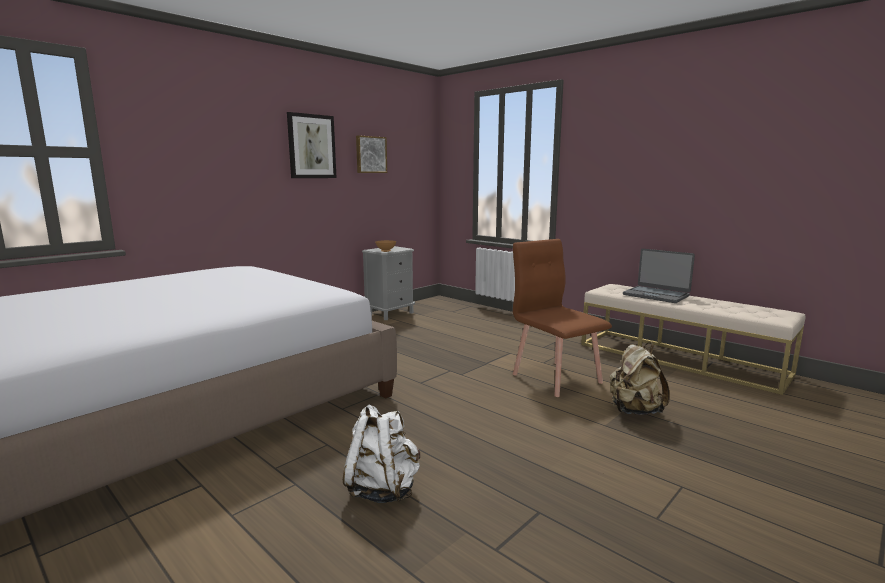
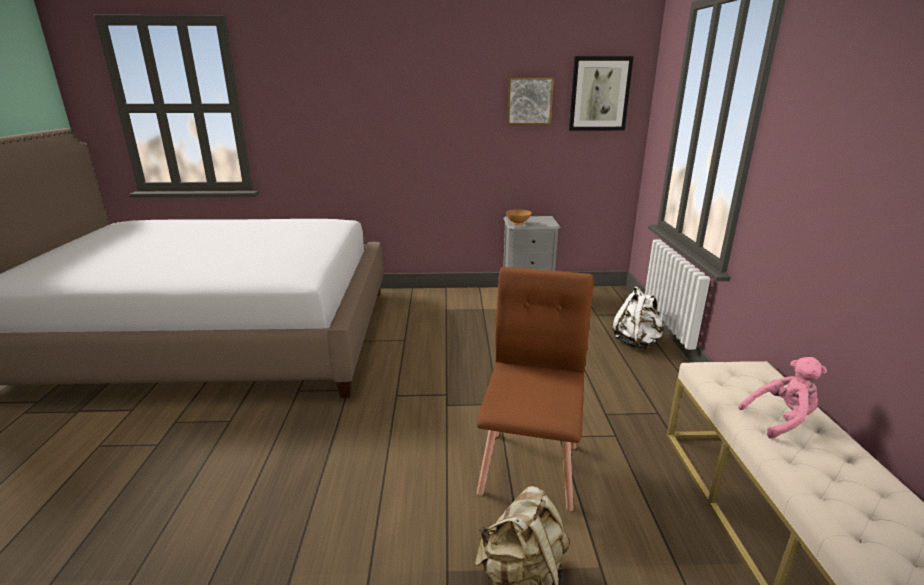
camera: 45 degrees right, 10 degrees up
(311, 146) = (445, 94): picture -> picture (599, 94)
(383, 489) = (176, 490): white backpack -> white backpack (636, 342)
(656, 295) = (781, 420): laptop -> pink plush toy

